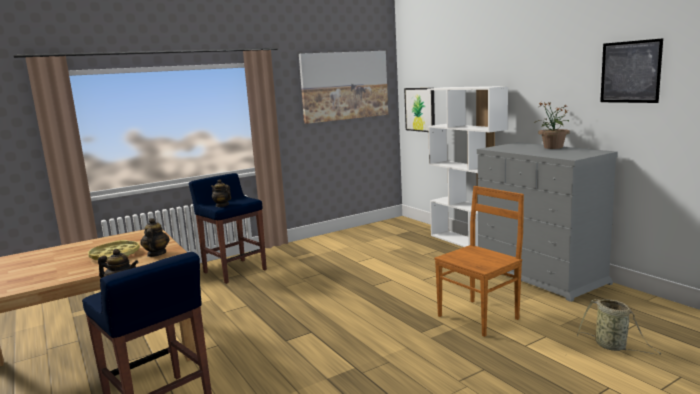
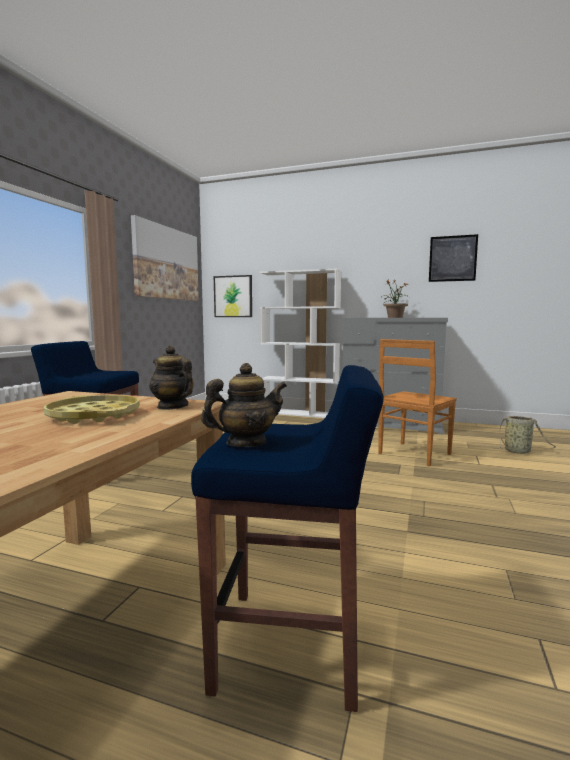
camera: 40 degrees left, 5 degrees down
(222, 205) = (97, 375): teapot -> none
(479, 316) = (413, 454): brown chair -> brown chair turned 150 degrees counterclockwise

